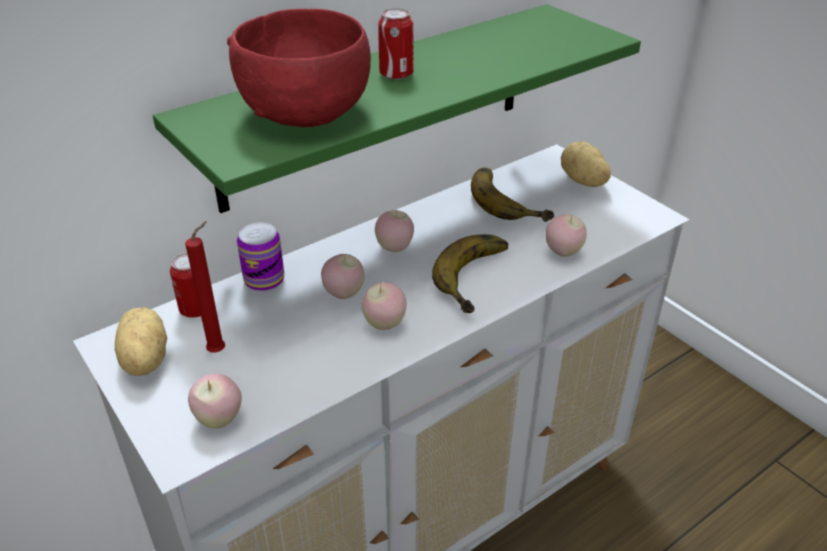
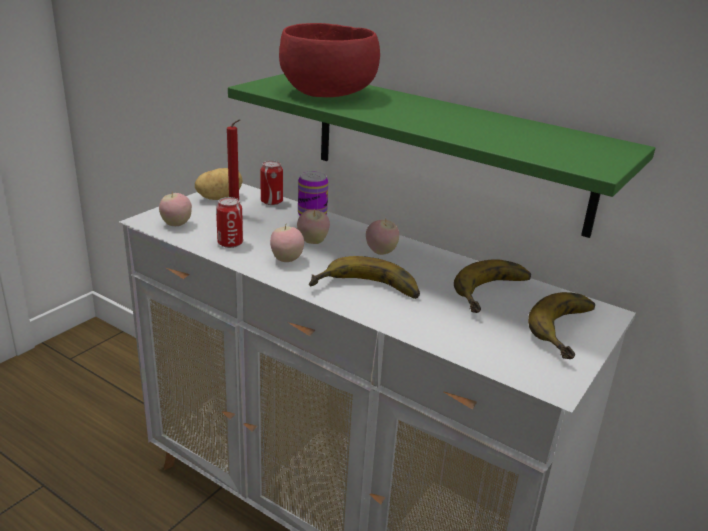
camera: 70 degrees right, 10 degrees down
(396, 74) = (414, 108): can -> can (230, 243)
(563, 252) = (435, 329): apple -> none
(582, 181) = (573, 331): potato -> banana

